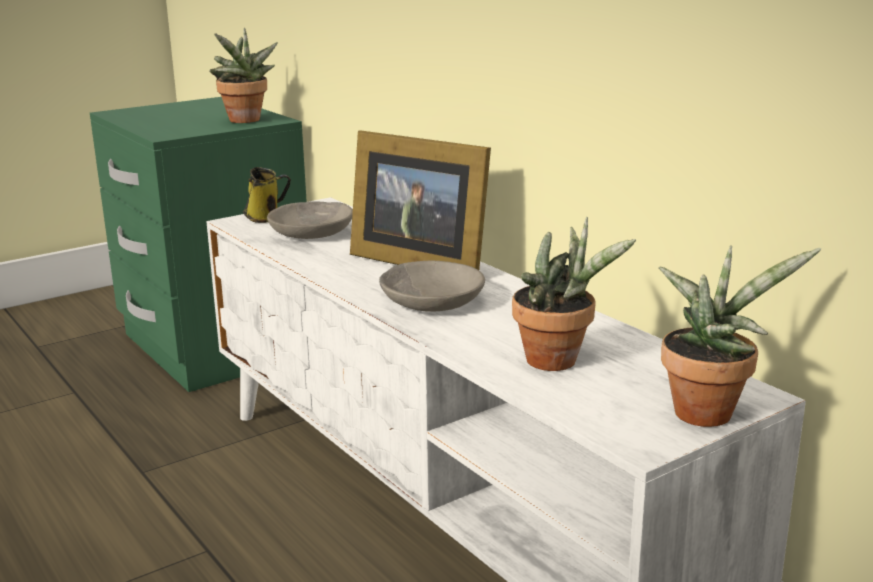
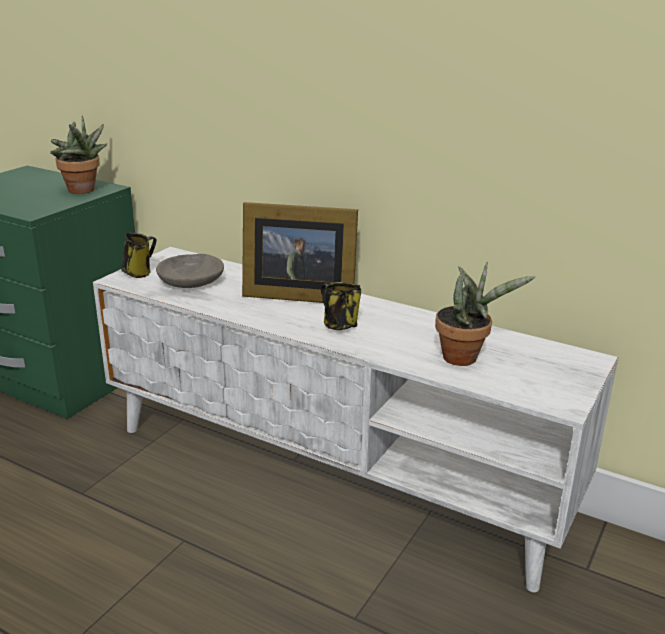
camera: 25 degrees left, 5 degrees up
(431, 300) = (338, 325): grey bowl -> mug
(708, 410) = (578, 375): potted plant -> none

